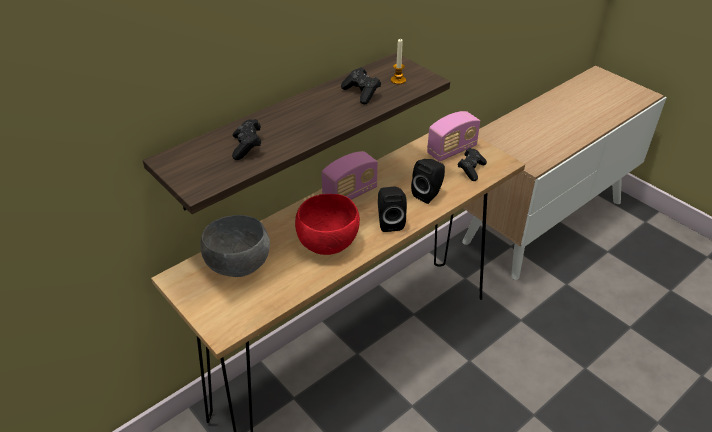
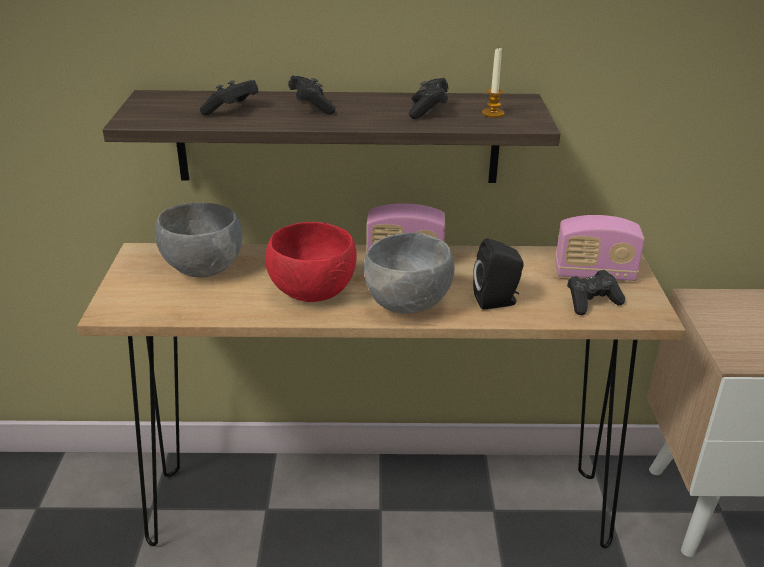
camera: 40 degrees right, 10 degrees down
(291, 121) = (311, 107): none -> black game controller
(389, 222) = (409, 305): black speaker -> grey bowl

